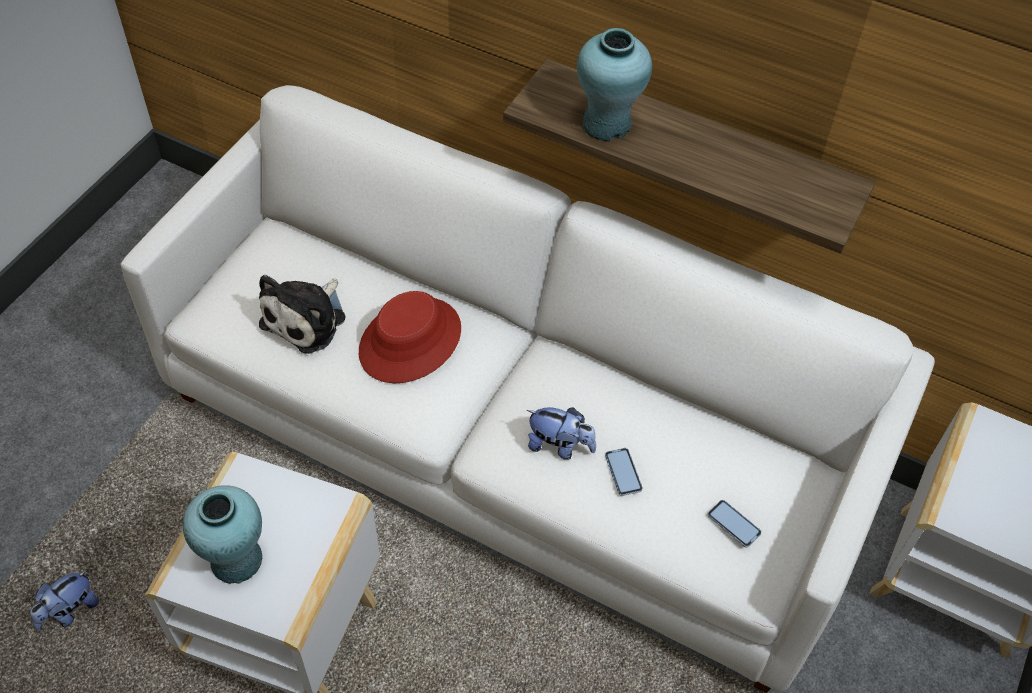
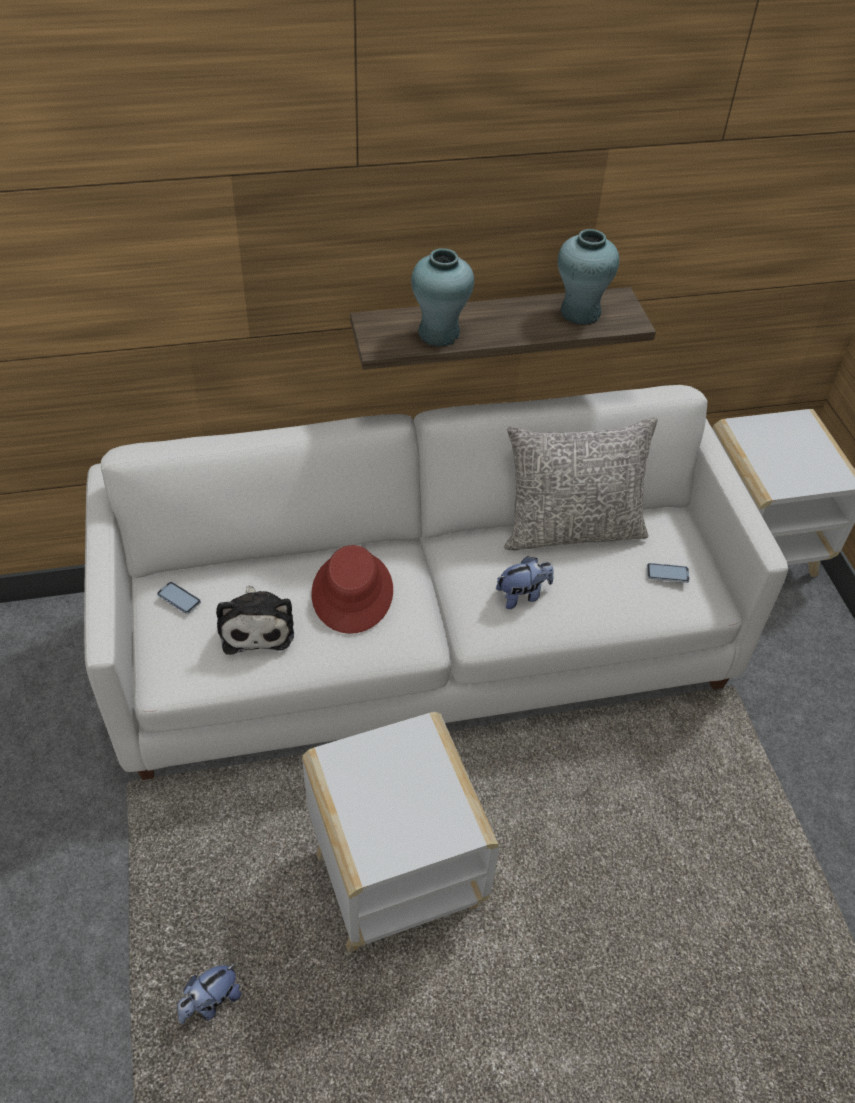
camera: 40 degrees left, 5 degrees down
(69, 611) = (211, 1002): plush toy -> plush toy turned 45 degrees clockwise
(236, 560) = (395, 818): turquoise vase -> turquoise vase (580, 313)
(623, 472) = (577, 585): phone -> phone (179, 598)
(680, 415) = (571, 529): none -> grey pillow

